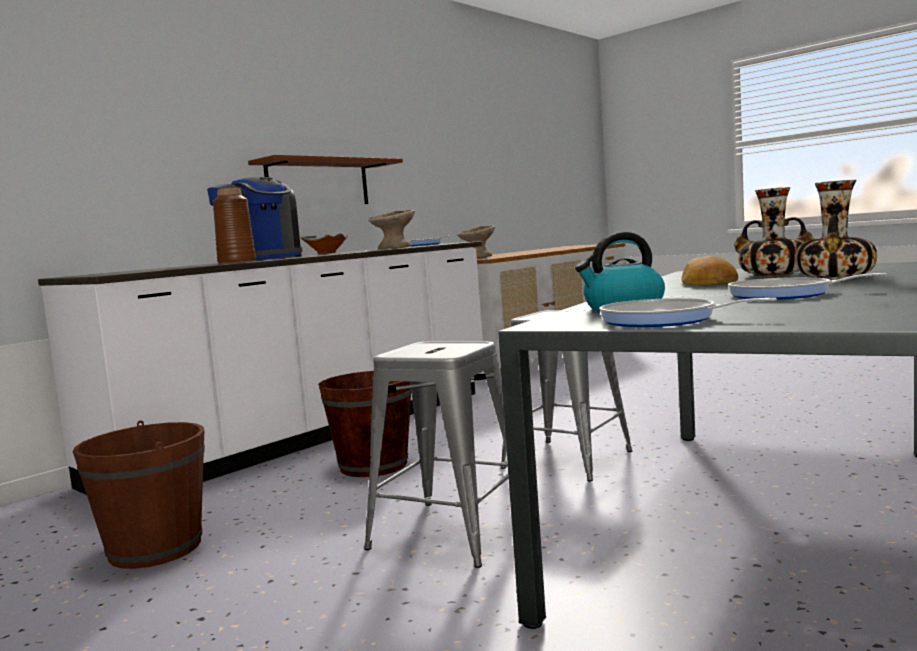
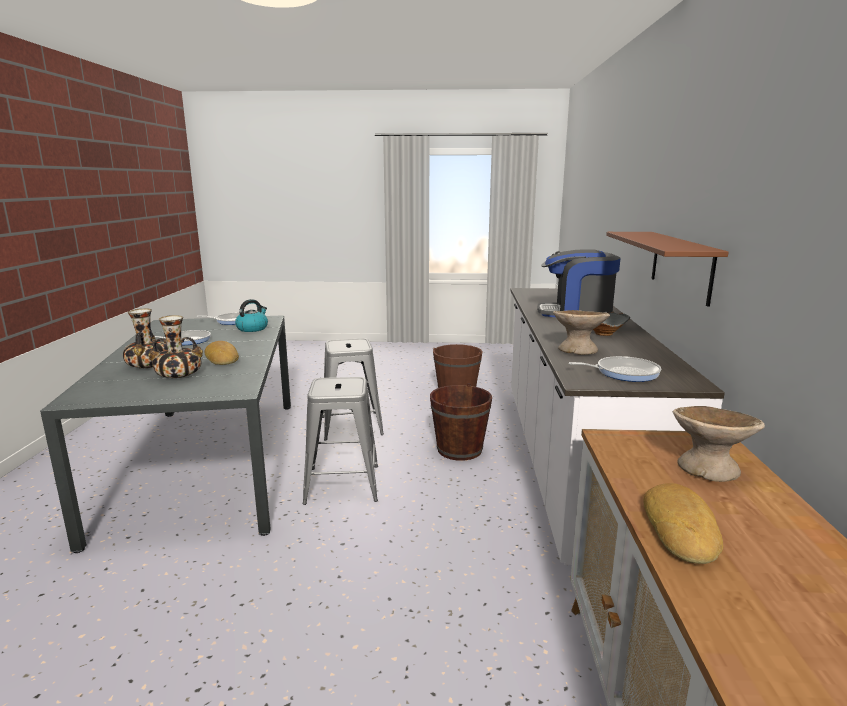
camera: 140 degrees right, 10 degrees up
(237, 262) = (536, 305): brown vase -> none
(536, 252) = (682, 530): none -> bread

